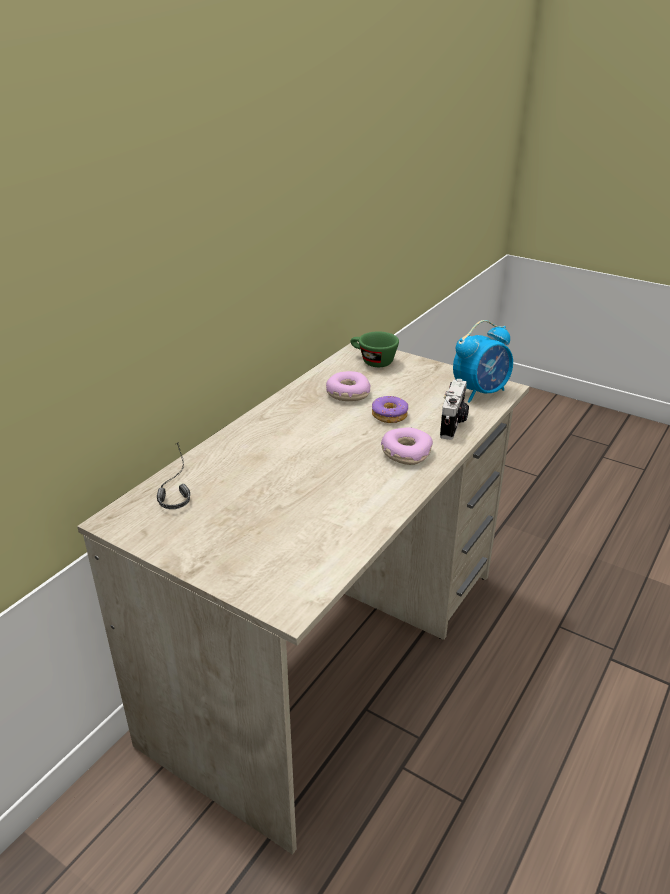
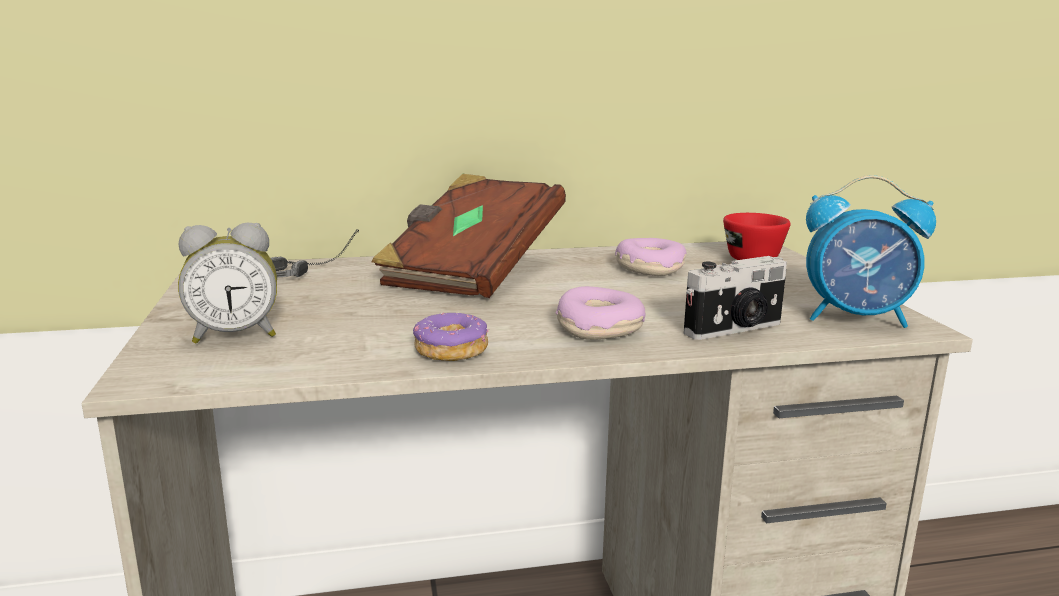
camera: 45 degrees right, 15 degrees down
(262, 556) = (235, 335): none -> alarm clock
(268, 440) = (471, 271): none -> brown book
(372, 361) = (747, 257): green cup -> red cup
(390, 415) = (660, 296): donut -> donut (452, 350)

